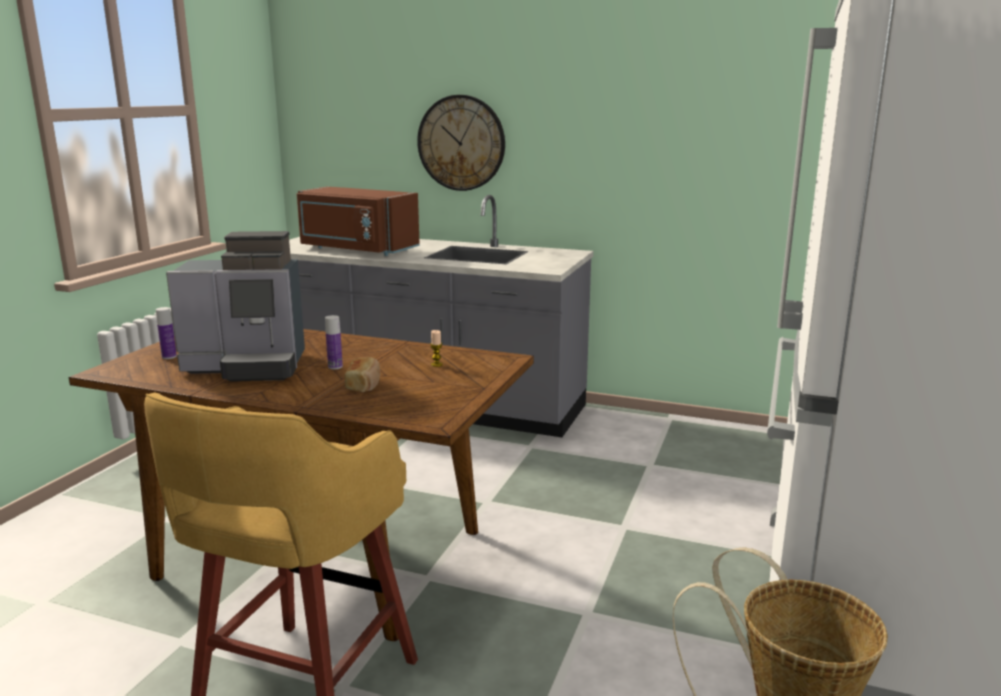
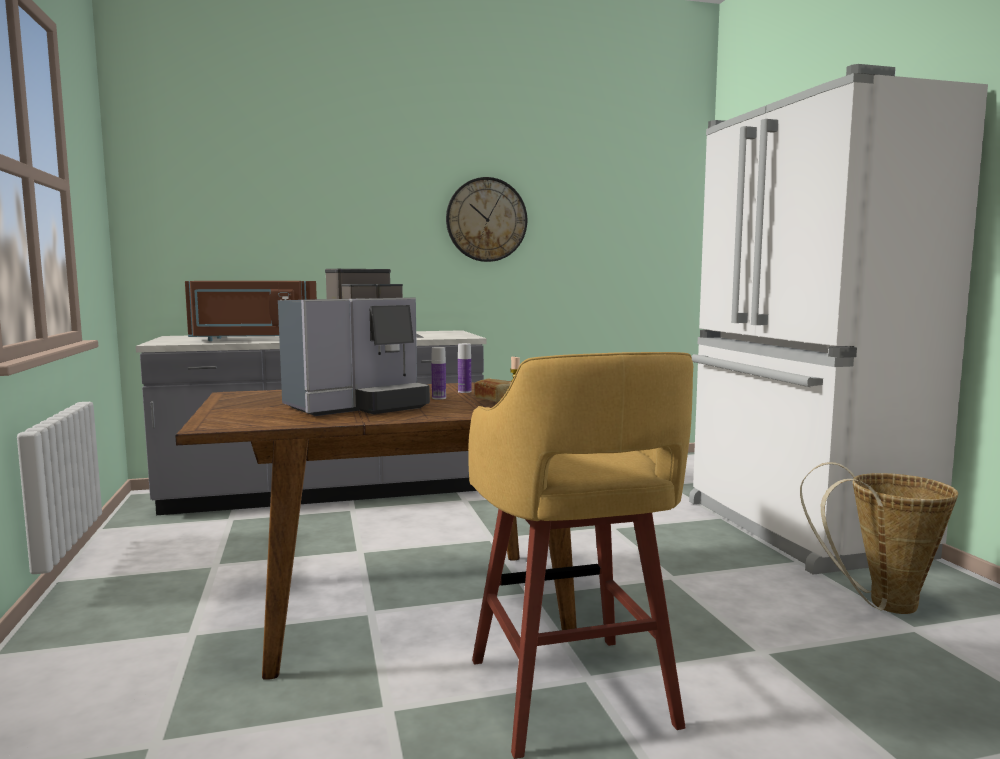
camera: 35 degrees left, 10 degrees down
(169, 357) = (251, 412): bottle -> bottle (464, 392)
(461, 143) = (333, 240): wall clock -> wall clock (486, 220)

